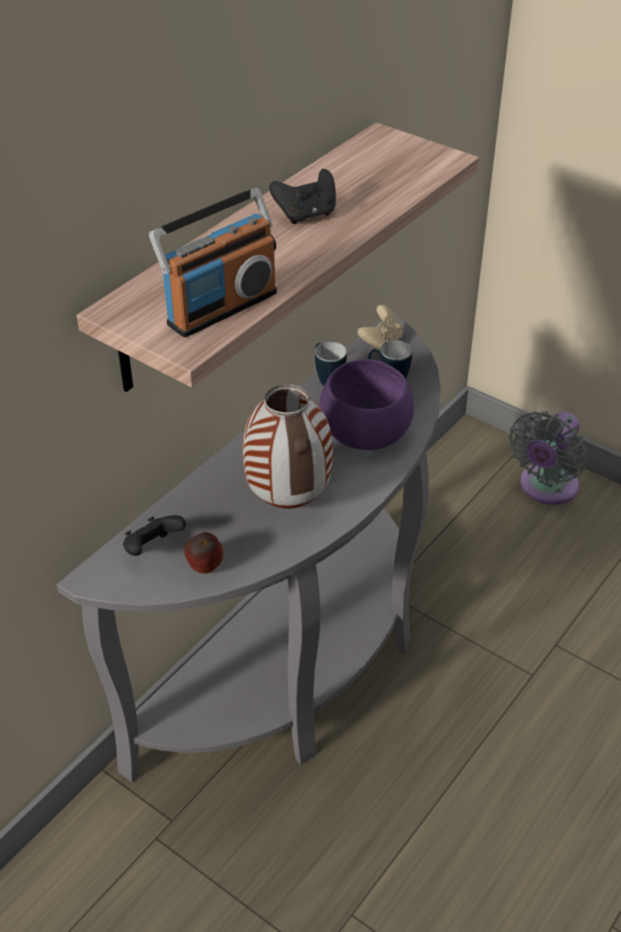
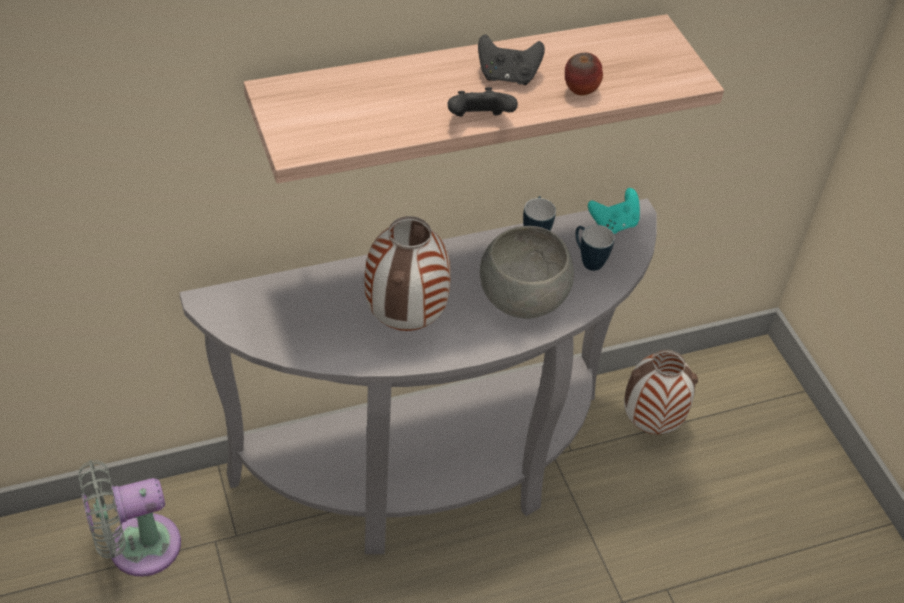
camera: 30 degrees right, 5 degrees up
(152, 549) = (269, 303): black game controller -> black game controller (478, 121)
(205, 569) = (292, 340): apple -> apple (579, 92)
(221, 308) = (352, 127): radio -> none
(366, 433) = (523, 298): purple bowl -> grey bowl
(381, 344) = (613, 224): beige game controller -> turquoise game controller
(438, 526) = (650, 424): none -> vase
(545, 488) = (784, 445): grey fan -> grey fan (136, 547)

